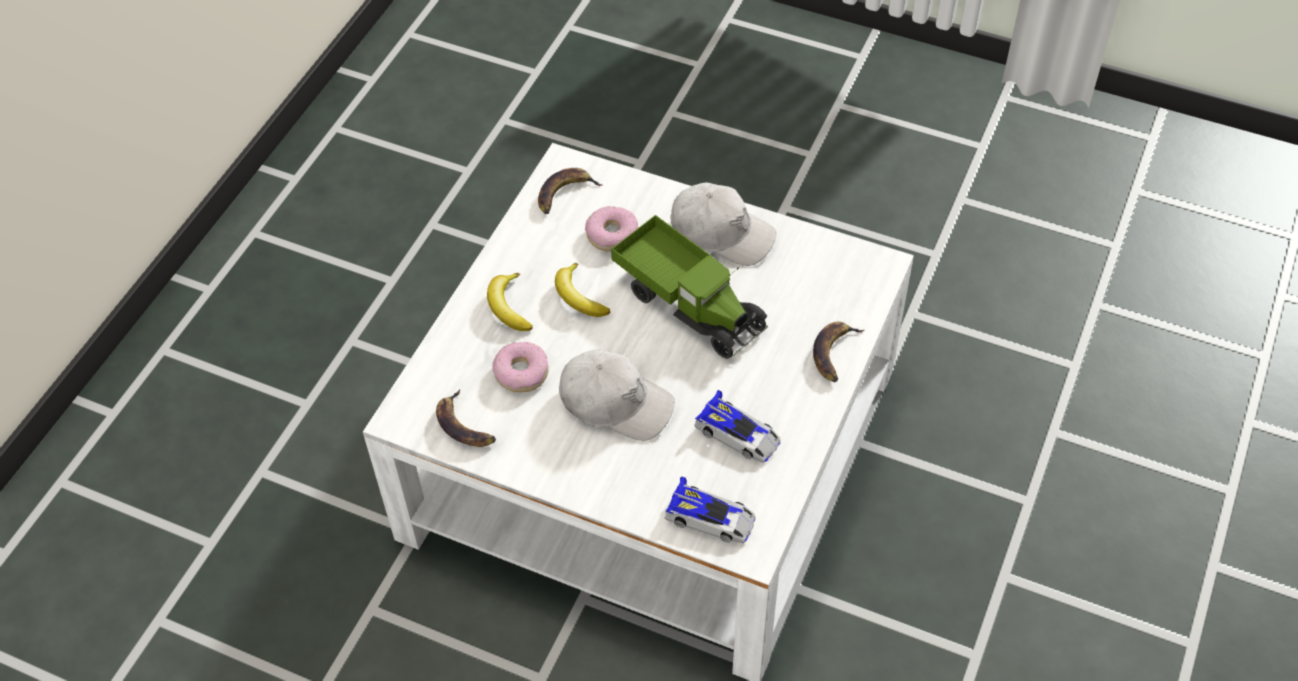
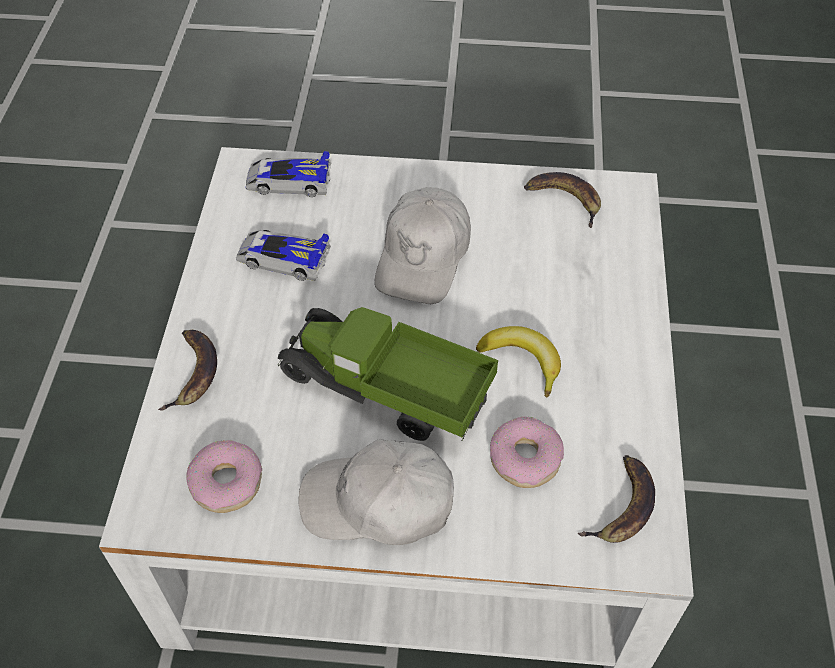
camera: 160 degrees right, 0 degrees up
(509, 307) = (596, 327): banana -> none
(521, 372) = (538, 261): donut -> donut (226, 482)
(615, 403) = (423, 256): white cap -> white cap turned 75 degrees counterclockwise

